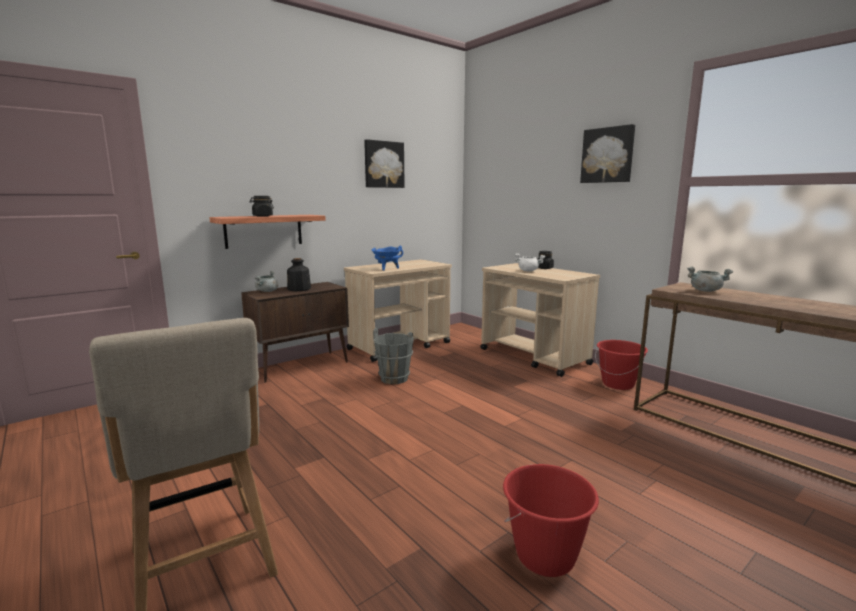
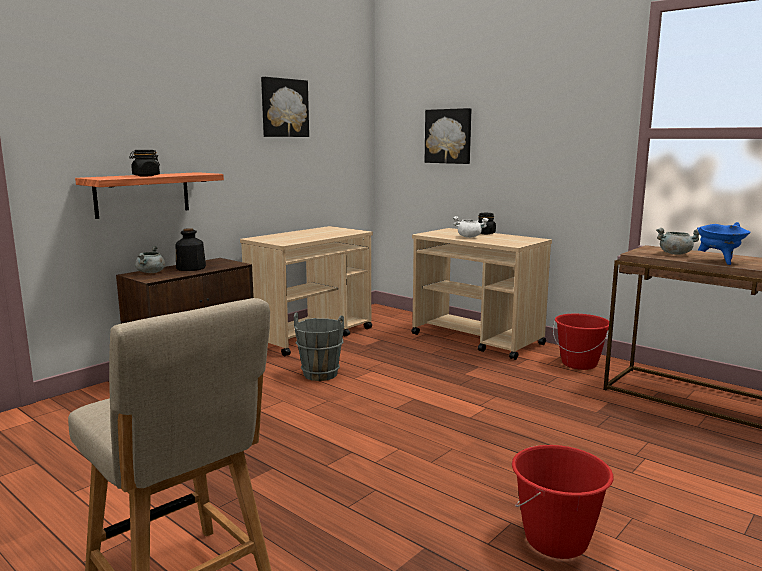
camera: 10 degrees left, 0 degrees up
(386, 269) = (297, 239): blue cooking pot -> blue cooking pot (719, 261)
(608, 155) = (556, 101): picture -> picture (448, 136)

